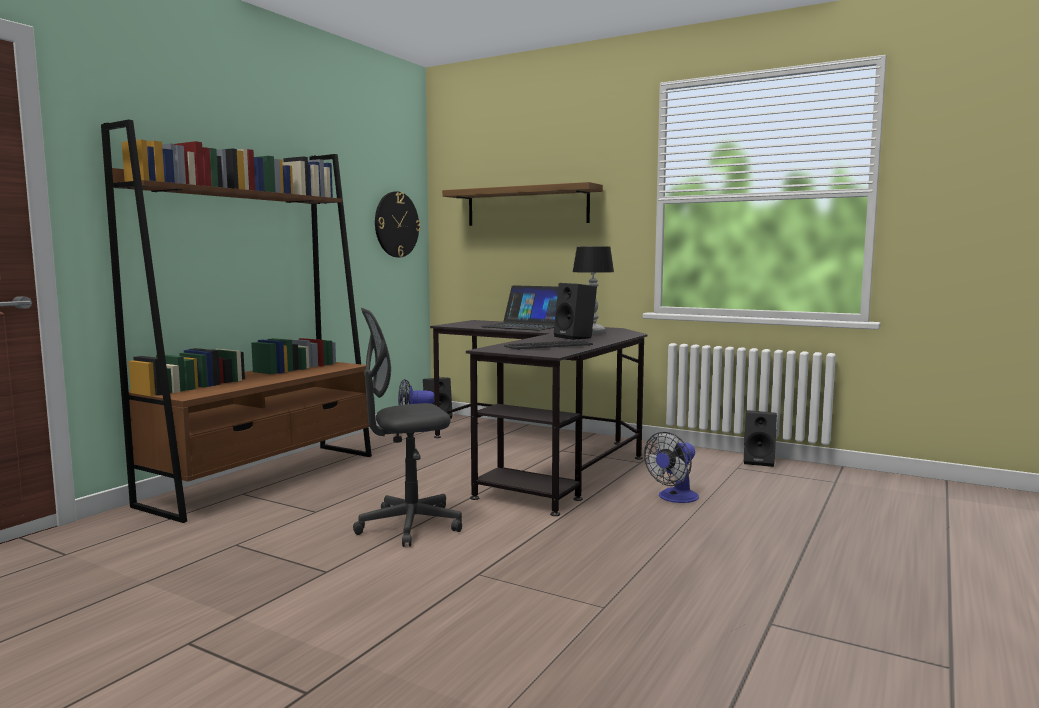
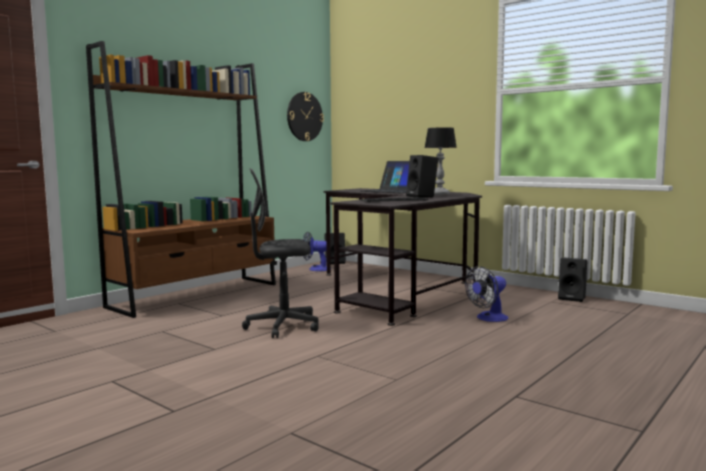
camera: 10 degrees right, 0 degrees up
(527, 206) = (400, 100): shelf -> none

